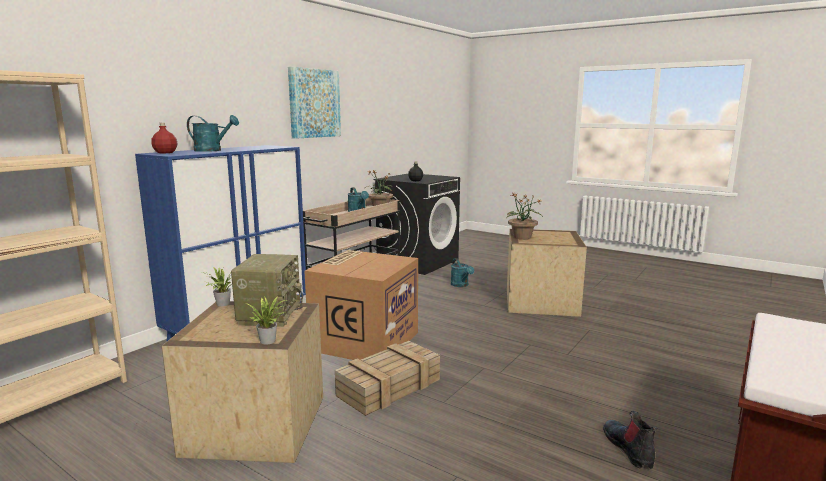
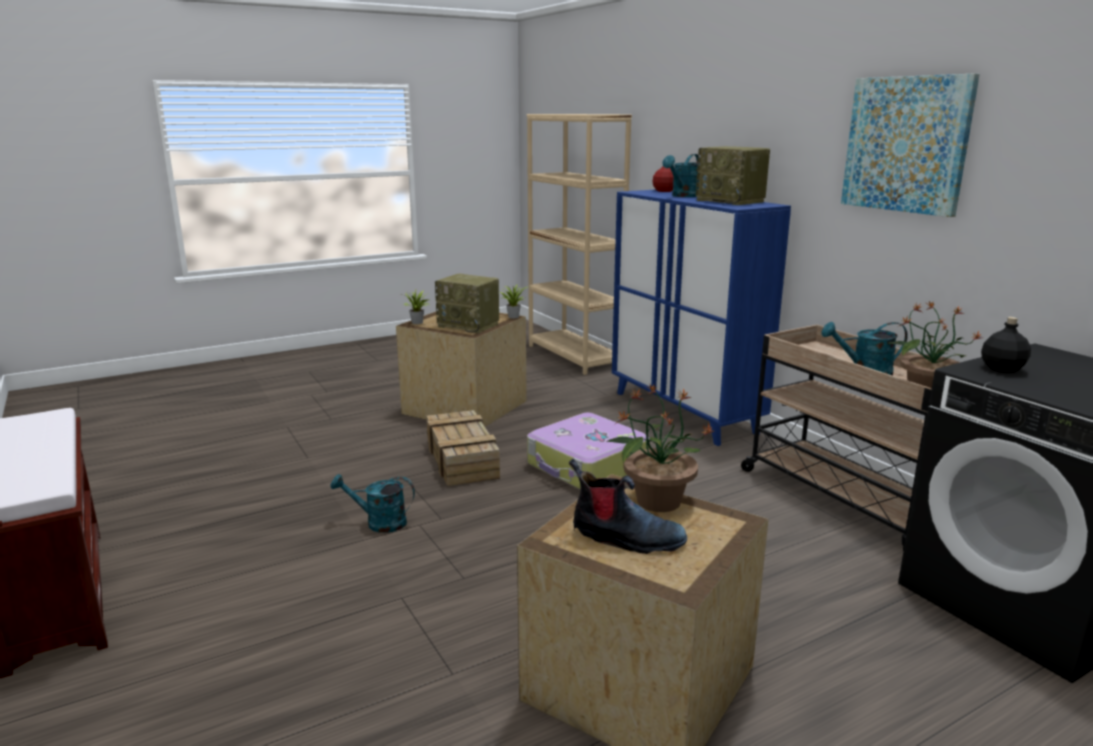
camera: 115 degrees right, 5 degrees up
(248, 147) = (731, 201): none -> radio
(364, 340) = (587, 466): cardboard box -> suitcase
(461, 285) = (804, 609): turquoise watering can -> turquoise watering can (379, 523)
(629, 449) = (210, 540): boot -> boot (626, 539)

